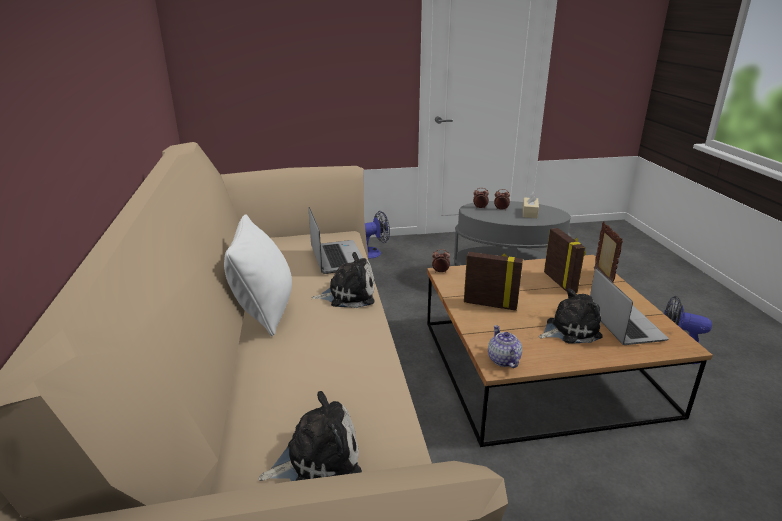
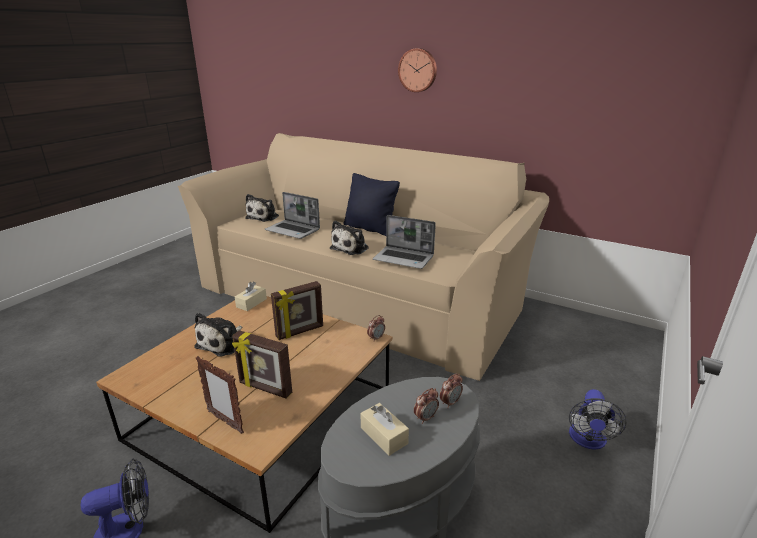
camera: 130 degrees right, 0 degrees up
(43, 53) = (418, 70): none -> wall clock
(264, 311) = (370, 228): white pillow -> black pillow
(503, 360) = (251, 303): teapot -> beige tissue box
(623, 324) = (180, 371): laptop -> laptop (293, 230)

